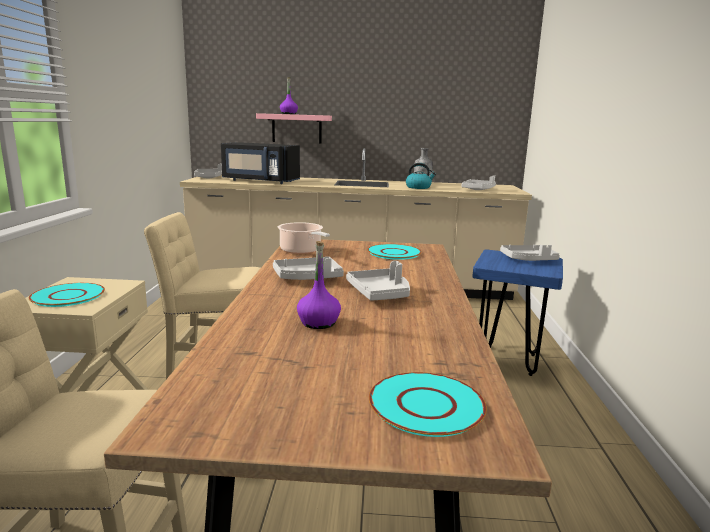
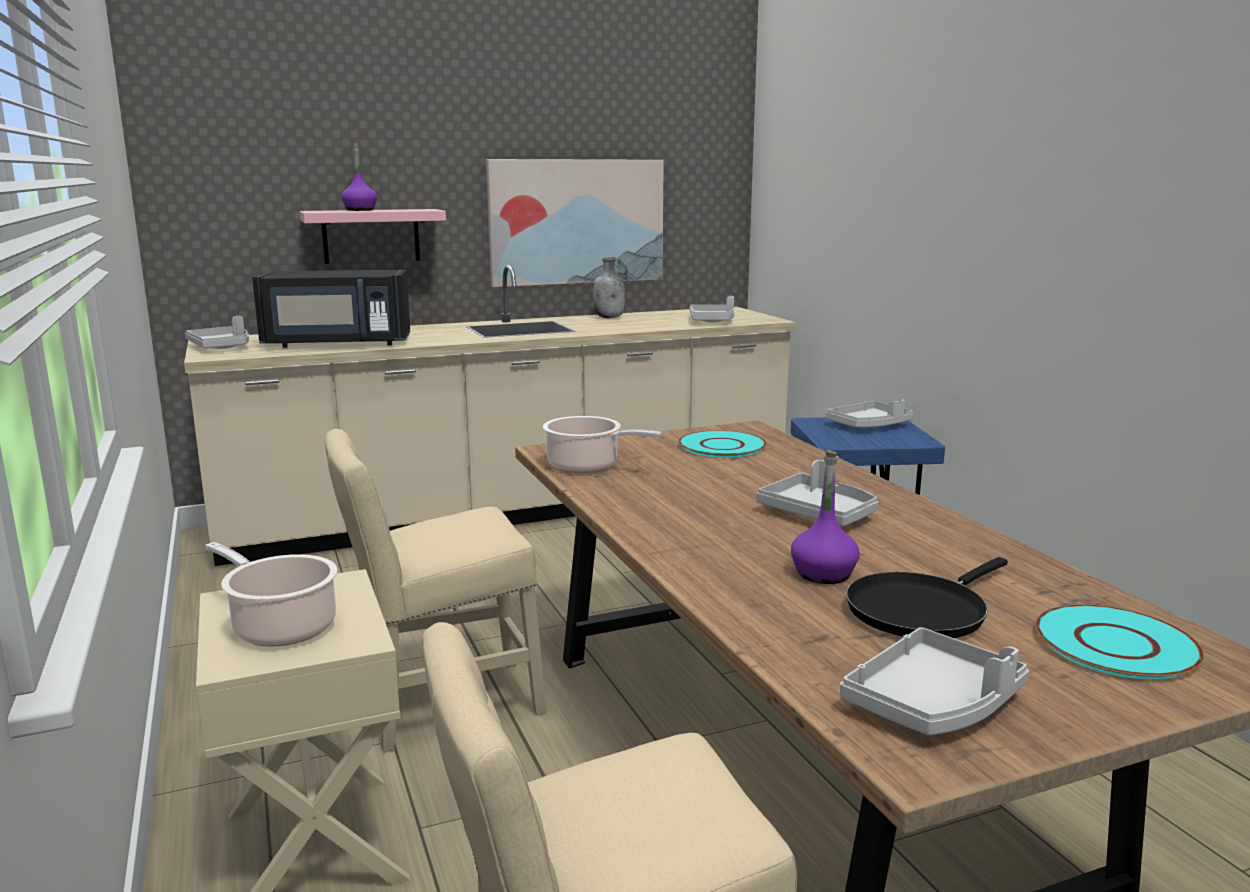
camera: 25 degrees left, 0 degrees up
(68, 296) = (281, 626): turquoise plate -> cooking pot
(308, 278) = (682, 509): grey tray -> grey tray (933, 704)
(335, 354) = (920, 610): none -> black frying pan
(412, 127) = (576, 221): none -> picture
(418, 187) = (622, 326): kettle -> none

